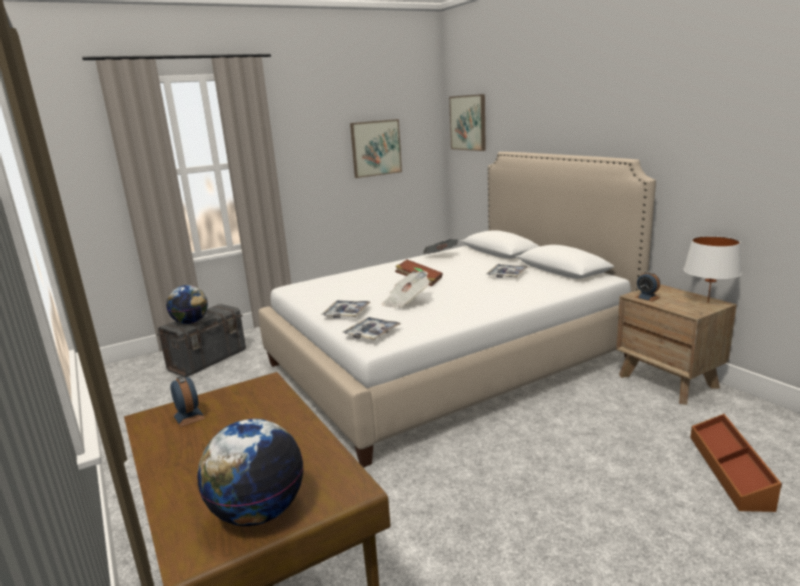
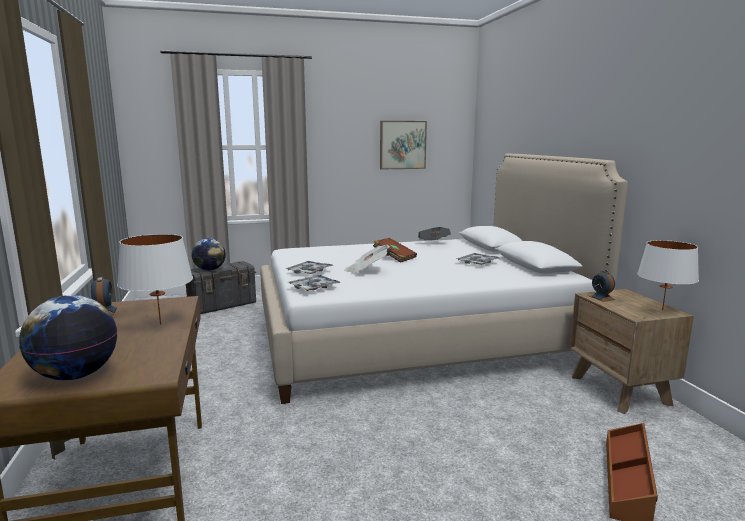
camera: 15 degrees right, 5 degrees down
(278, 419) = (160, 324): none -> white table lamp
(468, 122) = (490, 127): picture -> none

